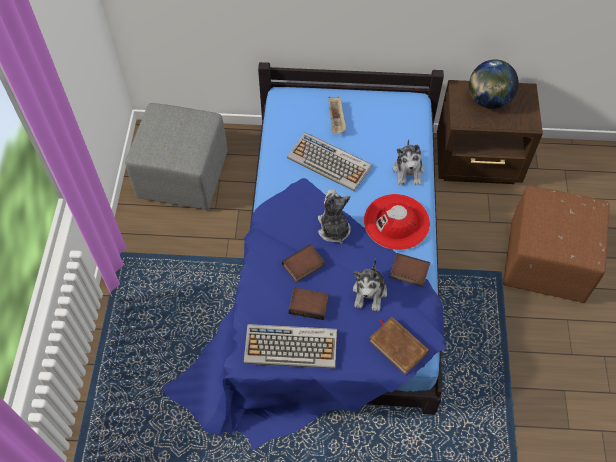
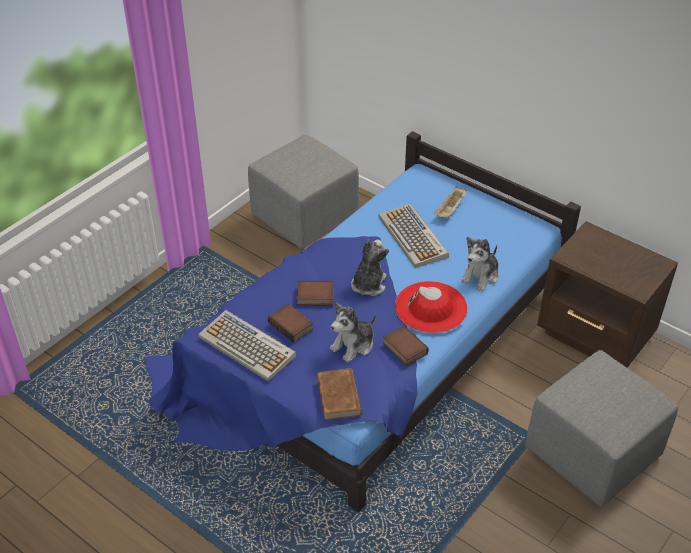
camera: 35 degrees right, 15 degrees down
(488, 100) = (611, 253): globe -> none
(546, 263) = (592, 454): brown ottoman -> grey ottoman

